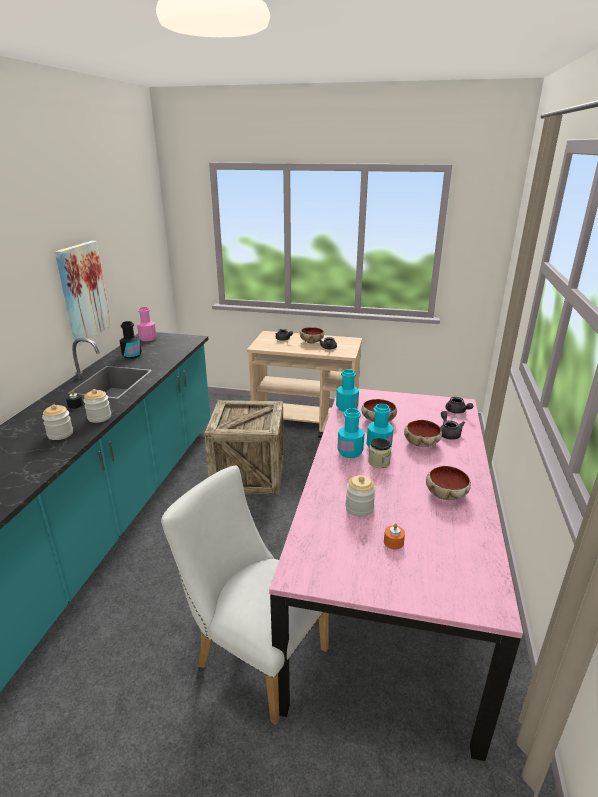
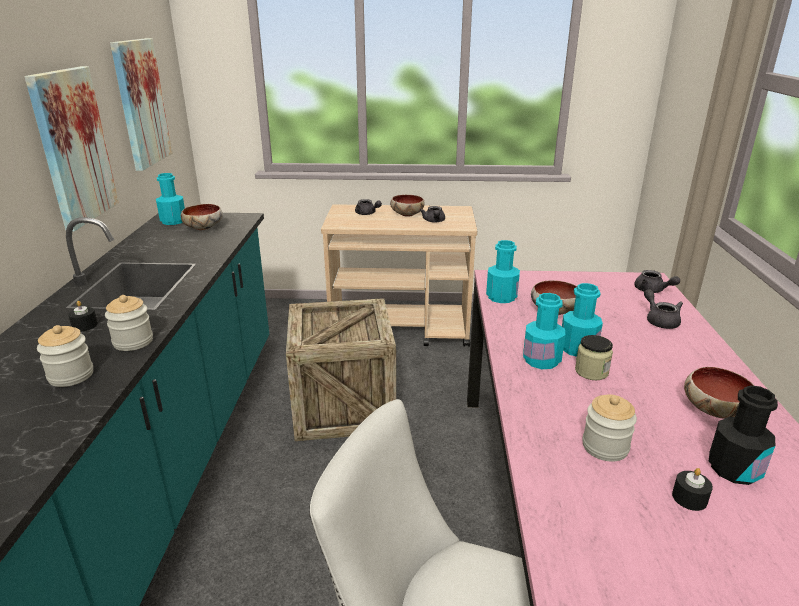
camera: 10 degrees left, 0 degrees up
(132, 355) = (156, 245): black bottle -> black bottle (734, 469)
(133, 259) = (140, 103): none -> picture
(148, 338) = (173, 221): pink bottle -> turquoise bottle
(393, 542) = (689, 498): orange candle -> black candle
(421, 443) = (632, 337): bowl -> bowl (204, 227)

